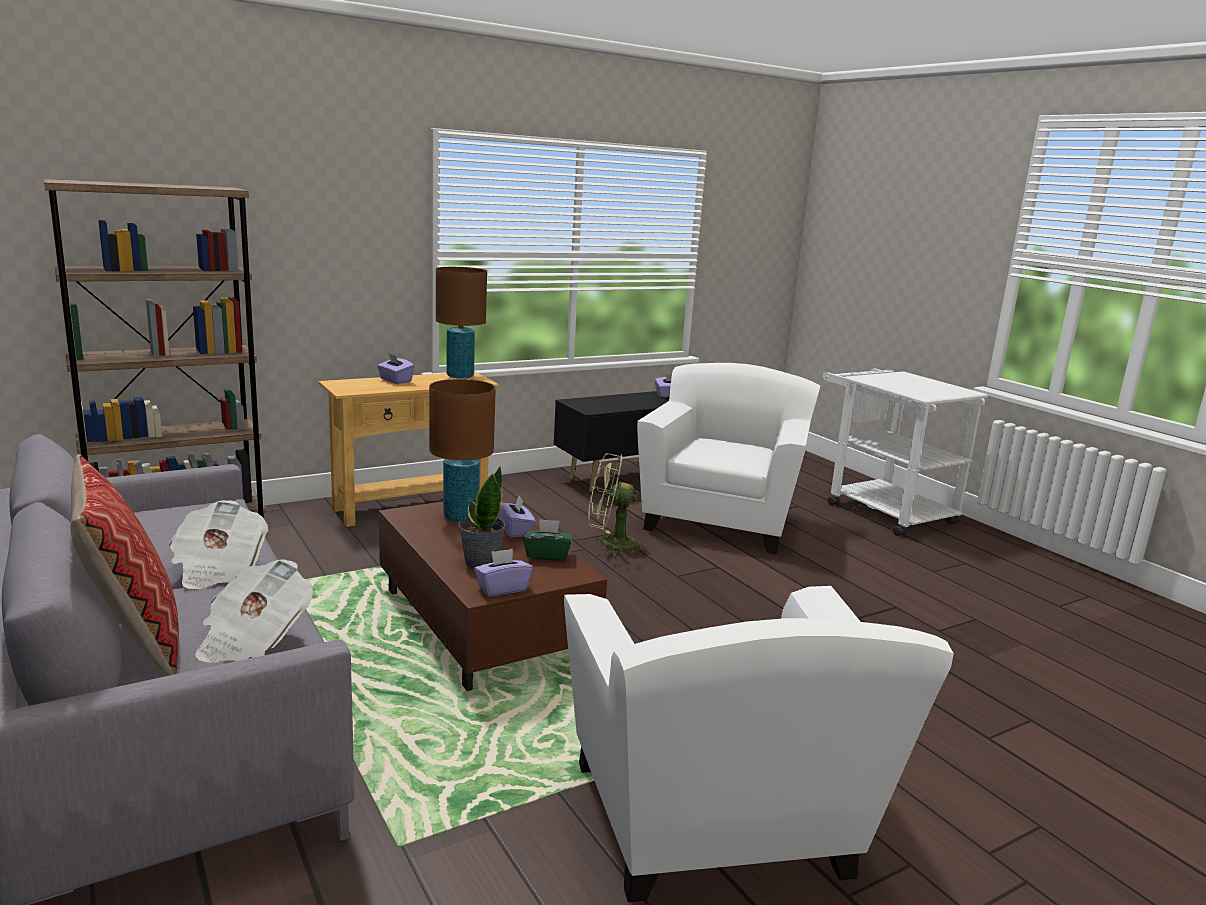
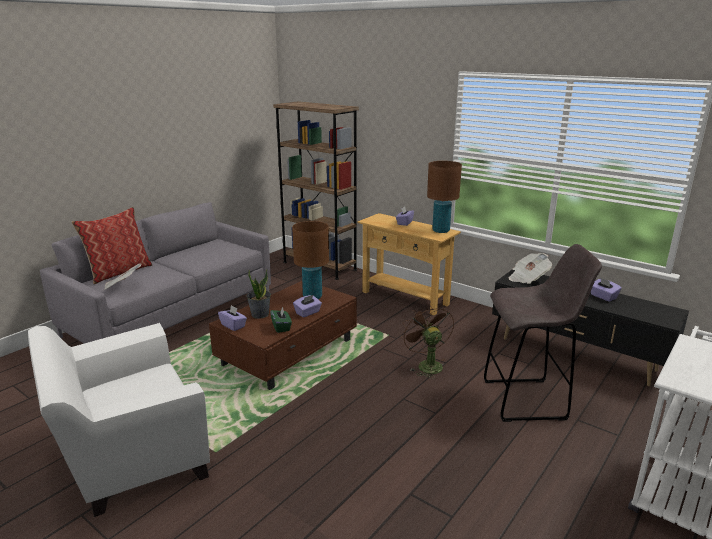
camera: 70 degrees right, 5 degrees up
(218, 568) = (179, 266): newspaper -> newspaper (528, 278)
(610, 543) = (426, 365): green fan -> brown fan
(721, 520) = (527, 400): white armchair -> grey stool

